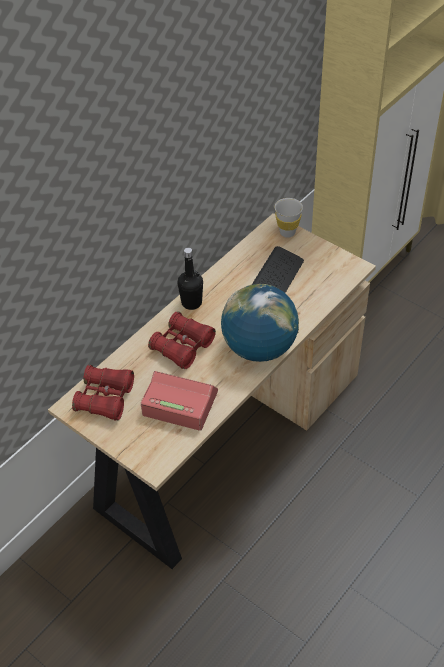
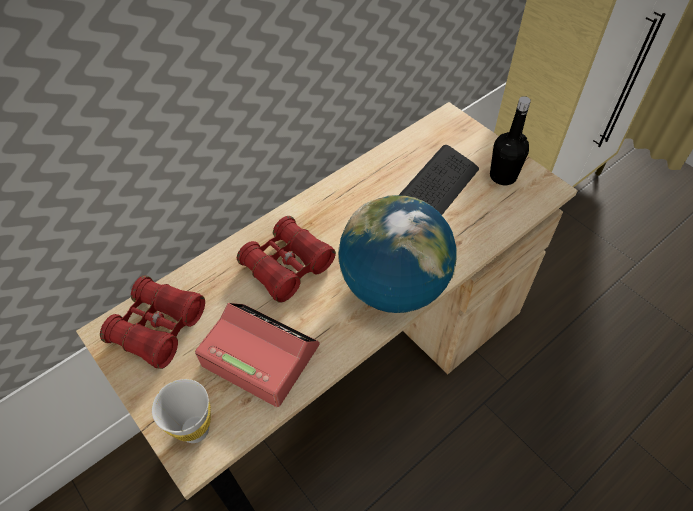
camera: 10 degrees right, 5 degrees up
(191, 303) = (316, 205): black bottle -> black bottle (503, 176)
(287, 232) = (463, 129): white cup -> white cup (195, 429)

